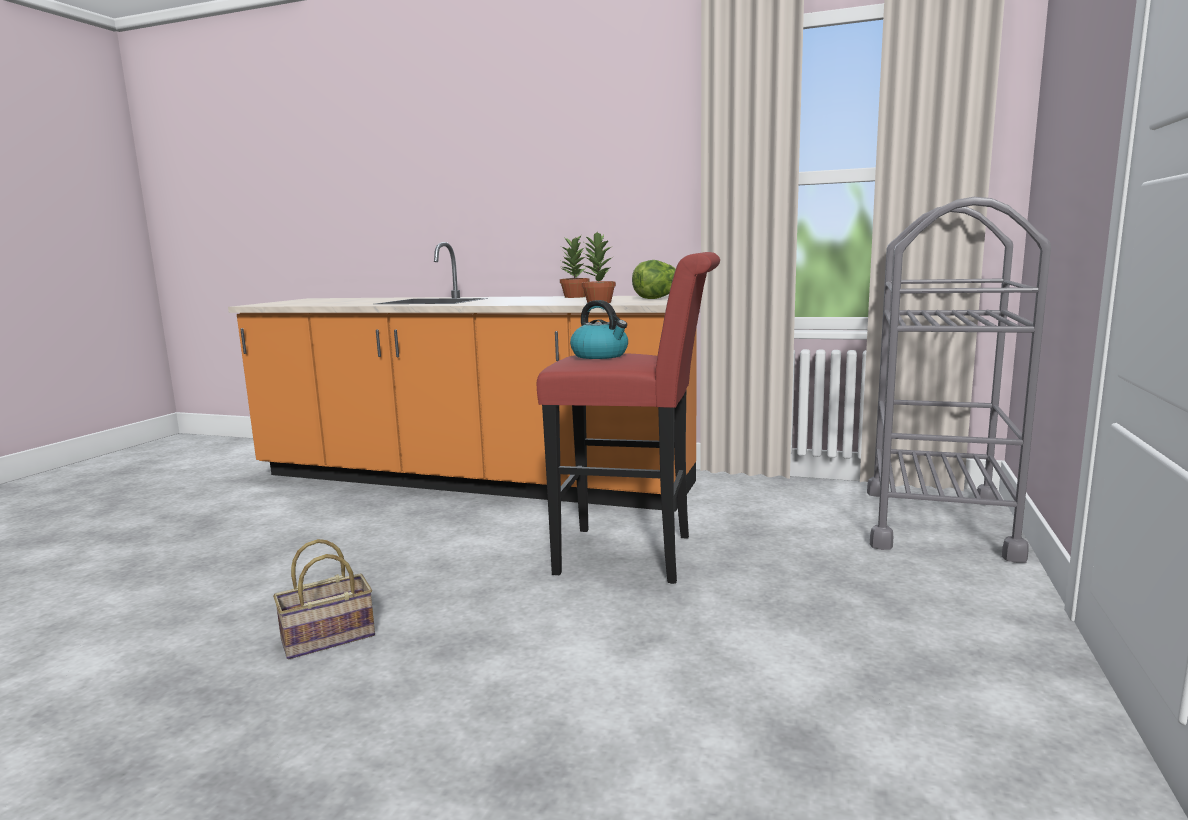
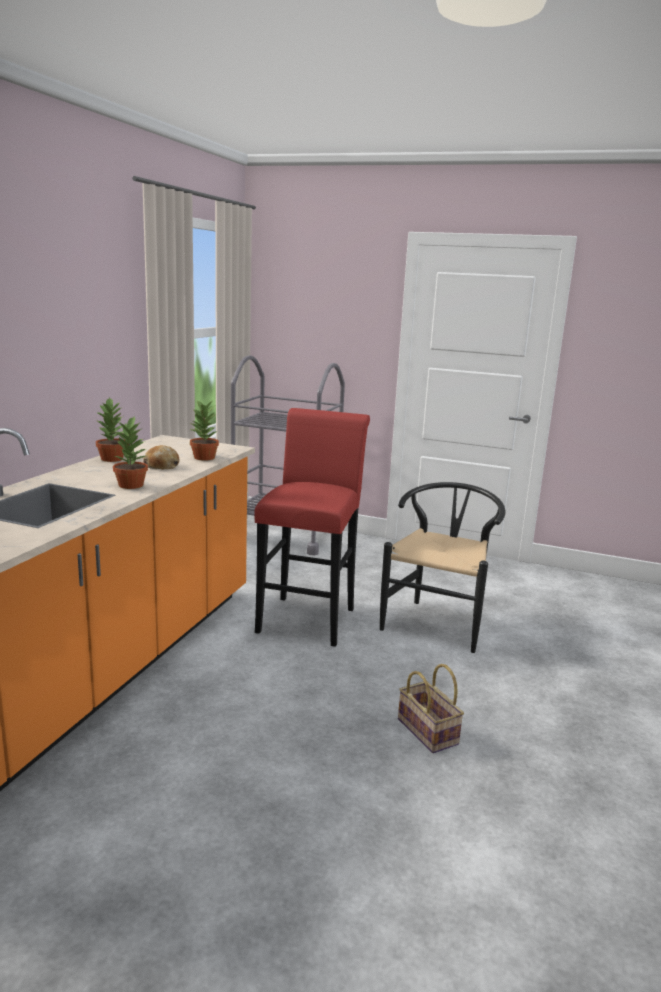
camera: 90 degrees left, 5 degrees up
(483, 302) = (132, 485): none -> potted plant
(557, 301) = (161, 465): none -> bread
(600, 355) = (308, 492): kettle -> none
(658, 298) = (186, 444): lettuce -> none
(663, 660) = (438, 621): none -> black chair

